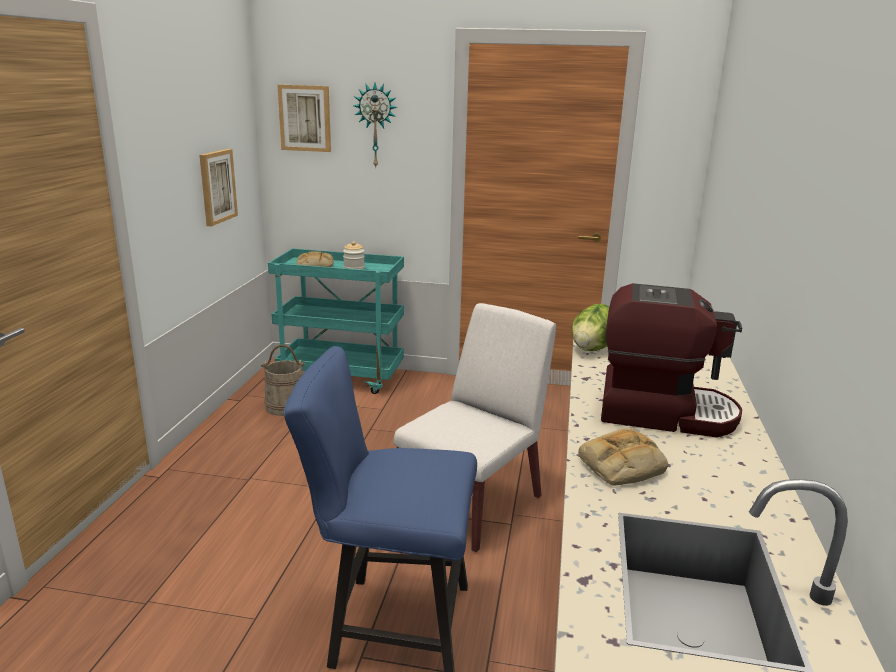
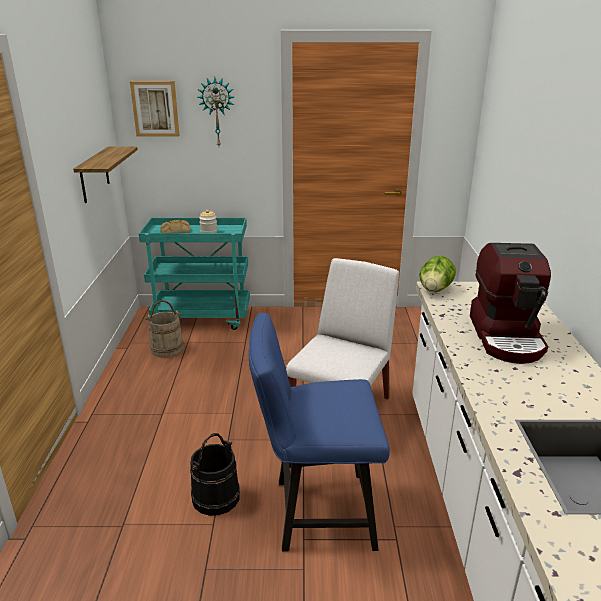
camera: 10 degrees left, 5 degrees up
(217, 186) = (94, 174): picture -> shelf
(271, 586) = (215, 497): none -> black bucket
(621, 466) = (500, 383): bread -> none
(663, 412) = (507, 337): coffee machine -> coffee machine turned 90 degrees clockwise

